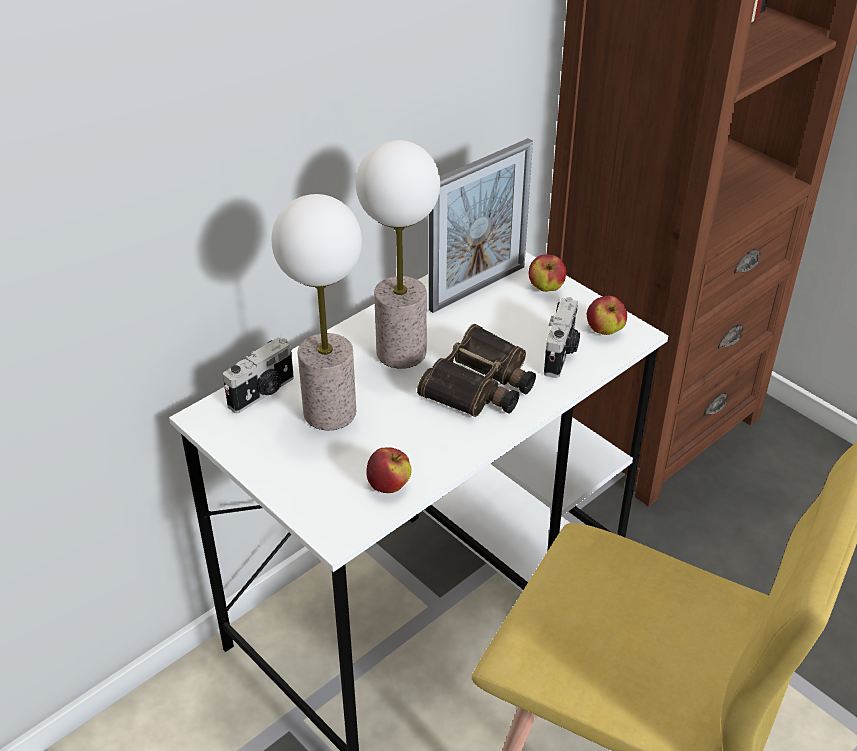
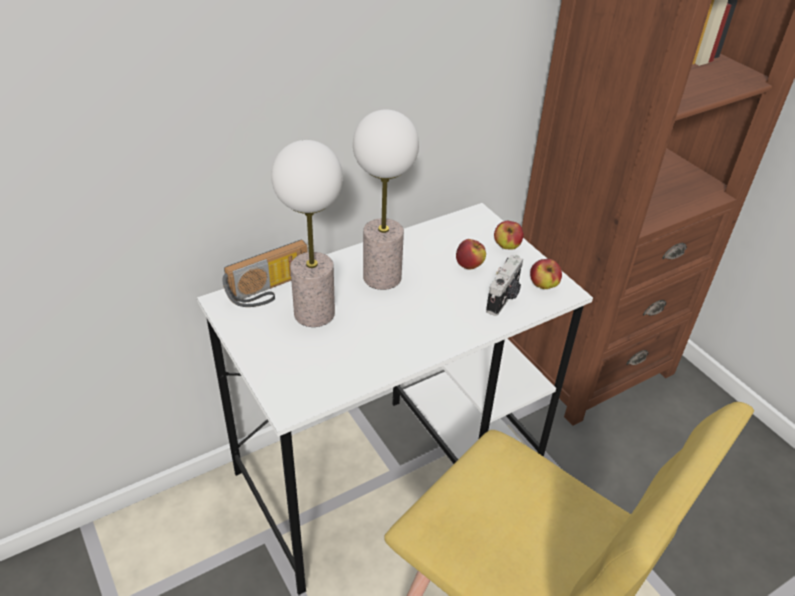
camera: 10 degrees right, 0 degrees up
(263, 393) = (270, 291): camera -> radio
(389, 485) = (340, 377): apple -> apple (469, 265)
(477, 288) = (454, 239): picture frame -> none
(481, 385) = (435, 311): binoculars -> none

